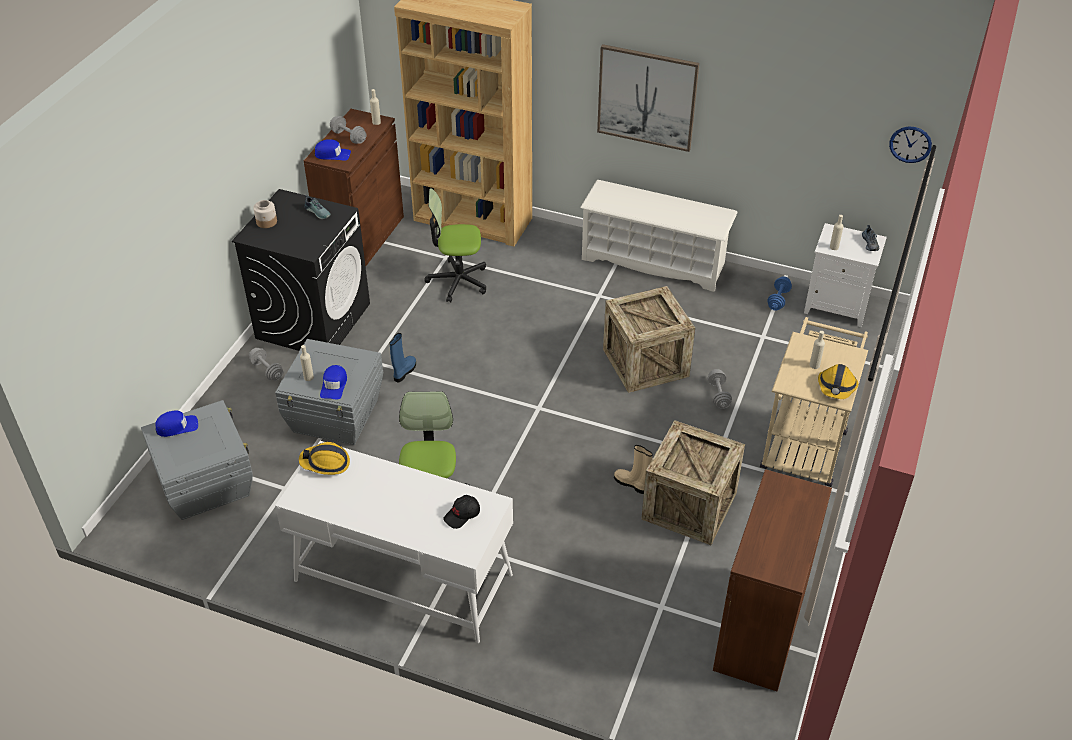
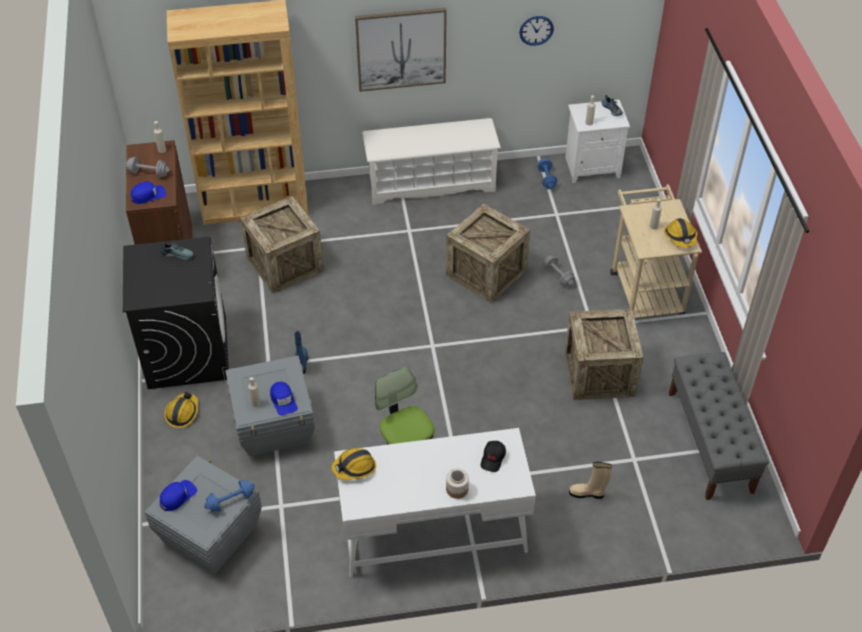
camera: 30 degrees left, 5 degrees up
(216, 451) = (230, 501): none -> blue dumbbell
(267, 222) = (139, 281): jar -> jar (457, 489)
(267, 370) = (182, 413): grey dumbbell -> hard hat
(458, 281) = (284, 264): office chair -> crate
(632, 484) = (546, 375): beige boot -> beige boot (587, 493)
(760, 628) = (710, 442): brown cabinet -> grey bench
(910, 144) = (629, 22): wall clock -> wall clock (536, 30)

